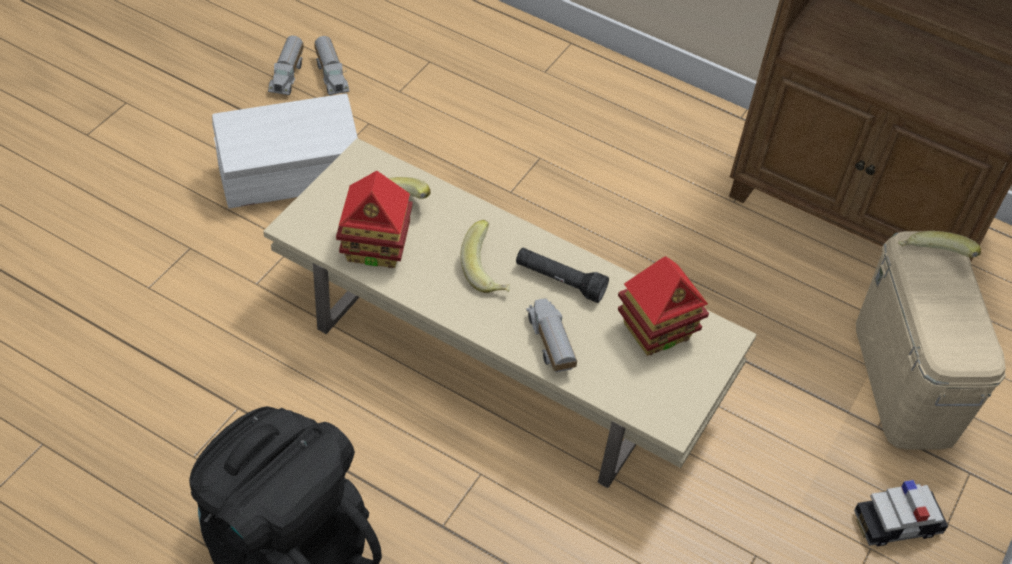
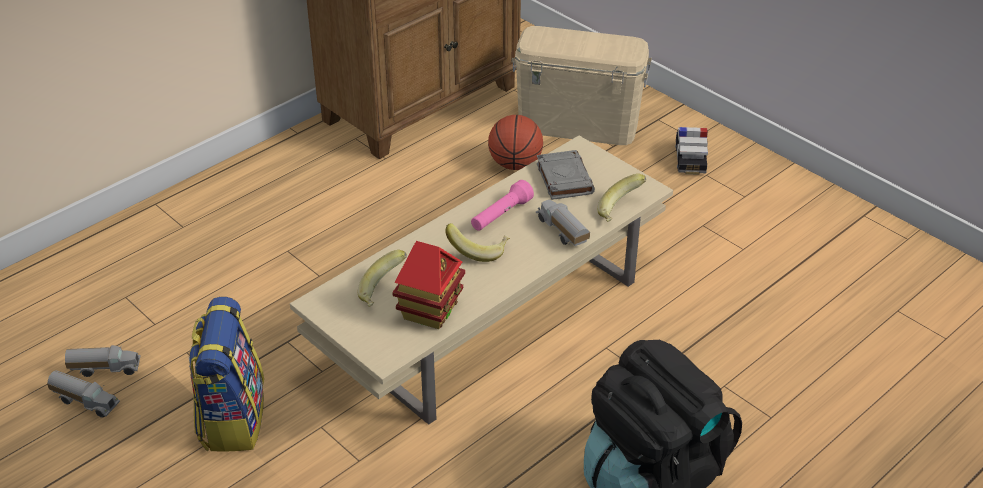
camera: 70 degrees left, 10 degrees down
(290, 177) = (232, 418): white storage box -> backpack
(549, 344) = (561, 232): toy truck -> toy truck turned 60 degrees clockwise
(559, 281) = (501, 215): black flashlight -> pink flashlight
(656, 331) = (564, 178): toy house -> grey book
(784, 326) = (515, 164): none -> basketball
(932, 259) = (548, 40): banana -> banana (621, 211)

